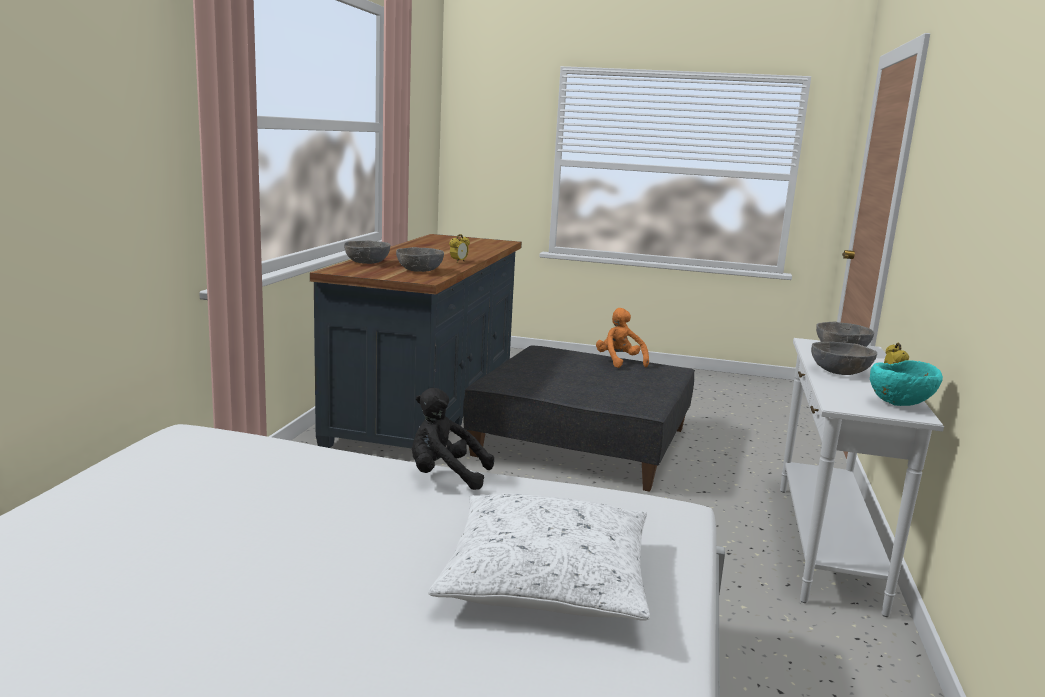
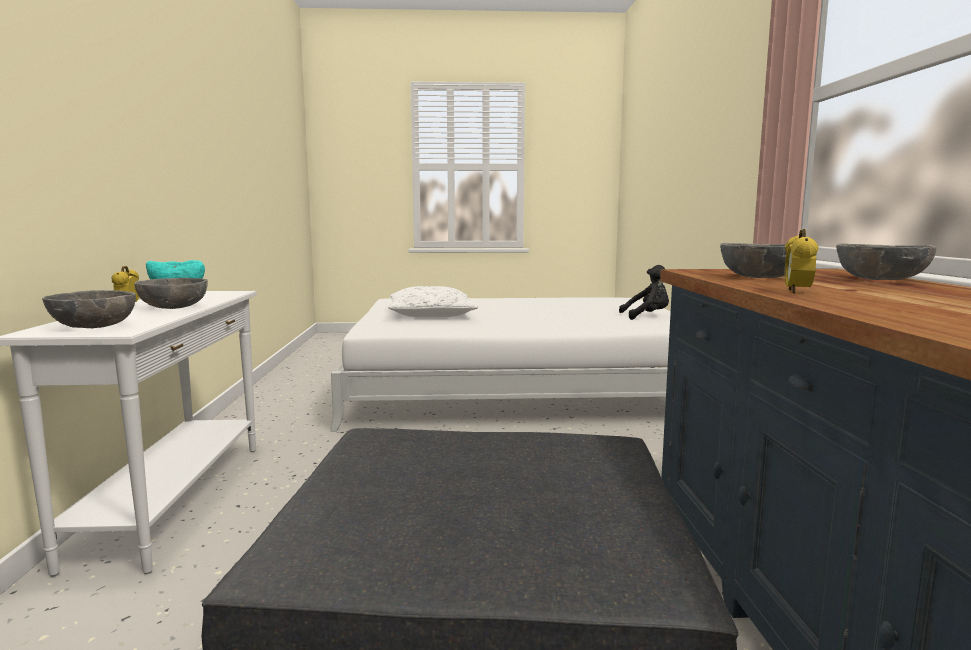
camera: 165 degrees right, 5 degrees down
(445, 476) = (511, 330): black plush toy -> black plush toy (647, 316)
(619, 362) = (424, 560): orange plush toy -> none

